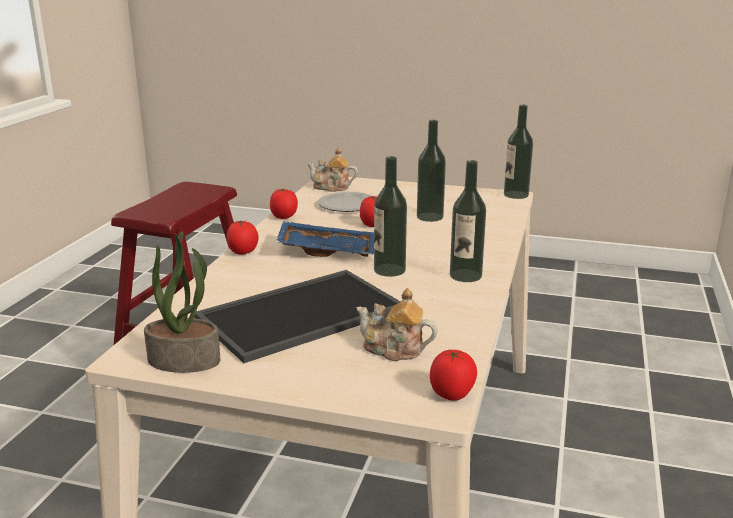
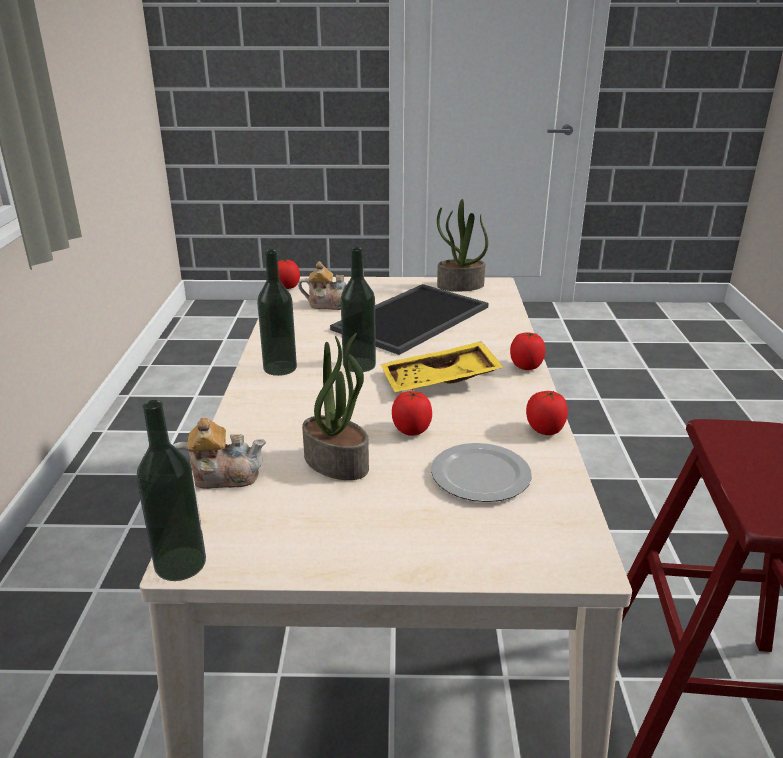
camera: 165 degrees right, 5 degrees up
(327, 250) = (440, 381): blue tray -> yellow tray
(332, 187) = (550, 530): teapot -> teapot (223, 476)
(430, 217) = (337, 462): bottle -> potted plant

